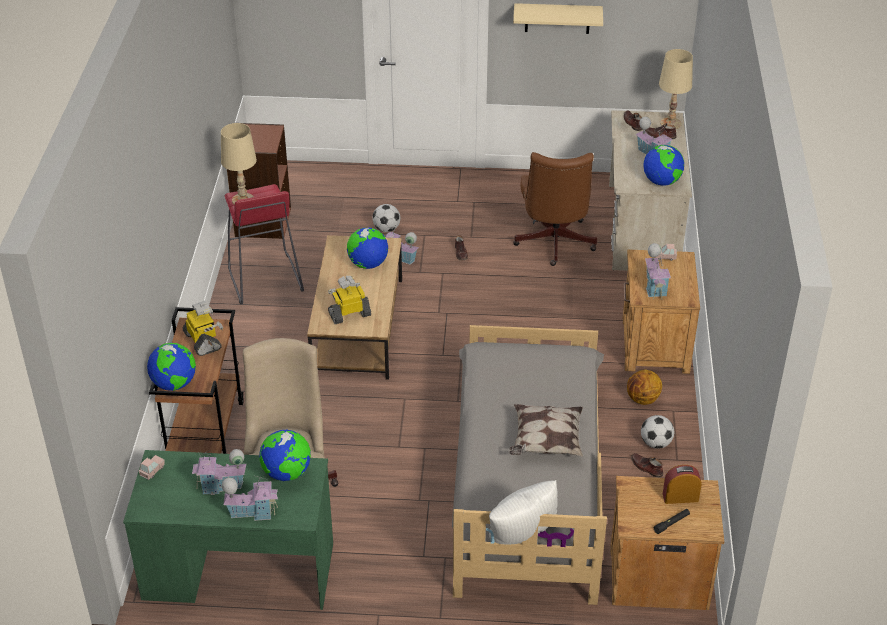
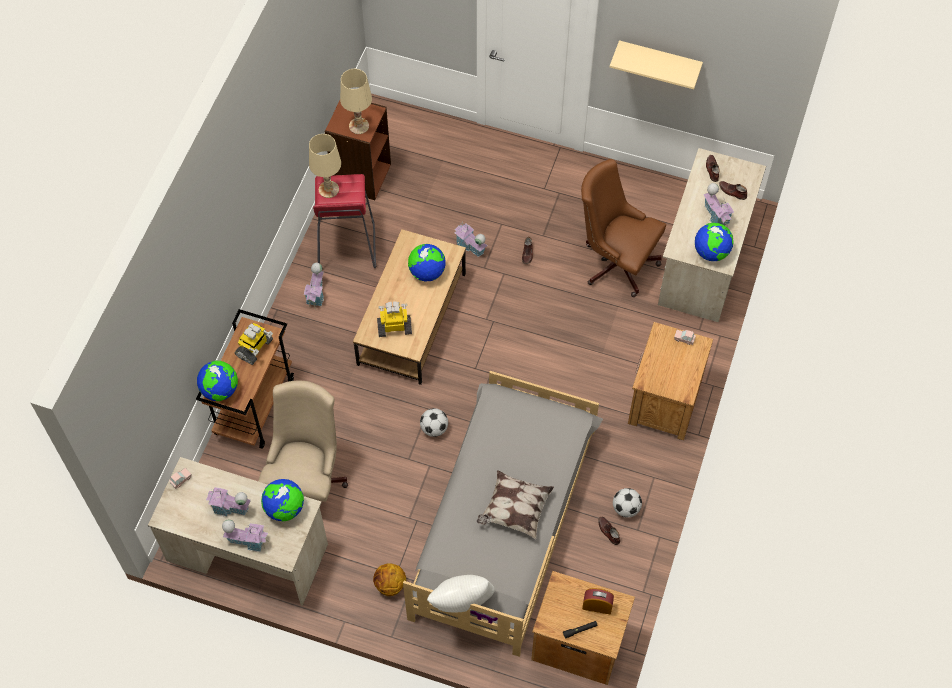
camera: 15 degrees right, 20 degrees up
(203, 341) = (255, 348): toy robot -> toy robot turned 45 degrees clockwise
(238, 571) = (247, 552): green desk -> beige desk
(386, 229) = (469, 209): football -> football (434, 428)
(554, 244) = (615, 261): brown office chair -> brown office chair turned 105 degrees clockwise
(642, 399) = (632, 458): basketball -> basketball (390, 585)
(654, 286) = (661, 372): toy house -> toy house (316, 294)
(671, 123) = (748, 178): beige table lamp -> beige table lamp (359, 126)

